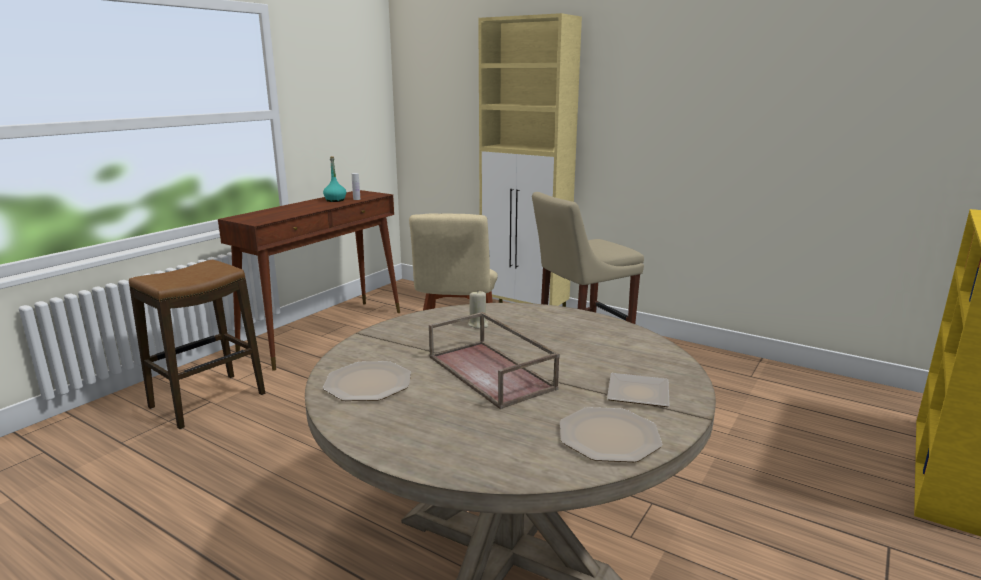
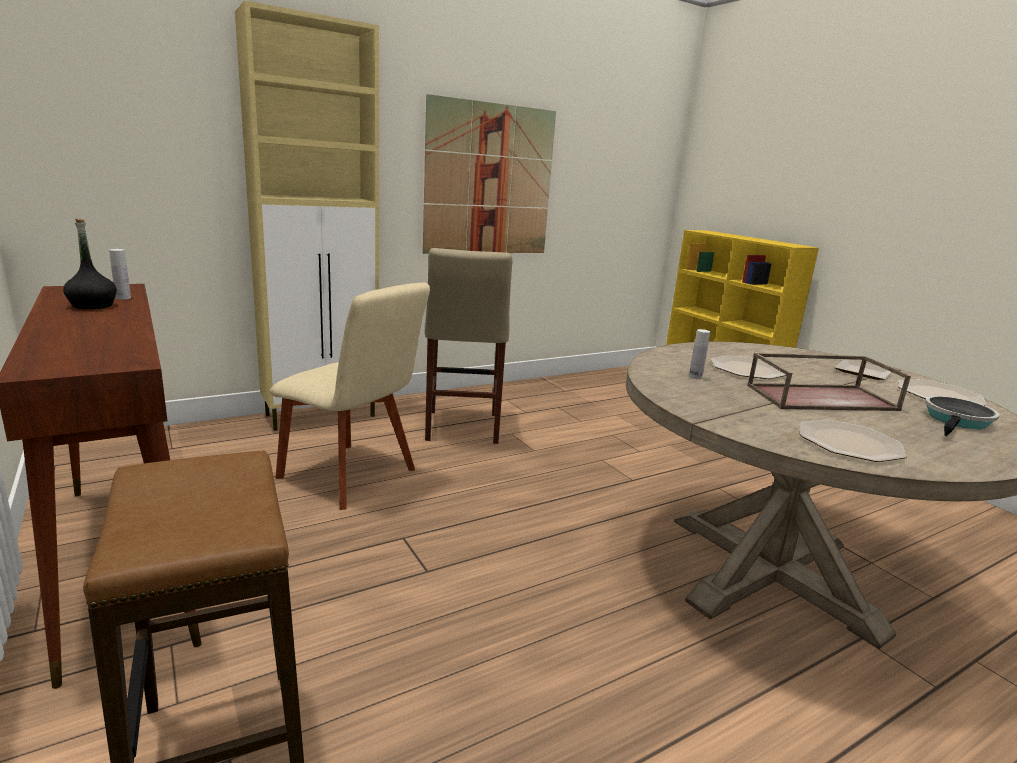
camera: 65 degrees left, 0 degrees up
(335, 200) = (93, 305): turquoise bottle -> black bottle
(478, 324) = (695, 377): beige candle -> white bottle
(503, 438) = (957, 421): none -> frying pan
(540, 340) = (747, 369): none -> plate
(701, 134) = (490, 180): none -> picture

